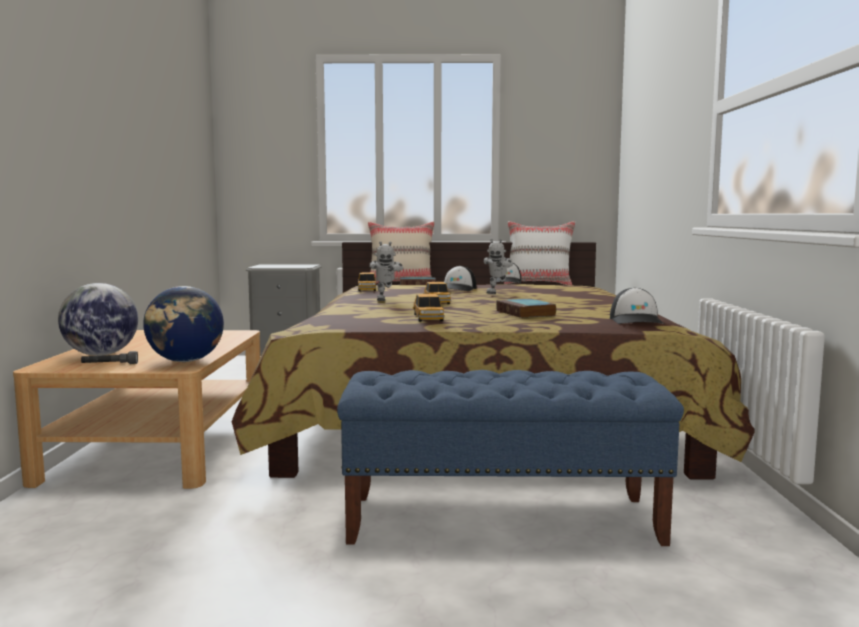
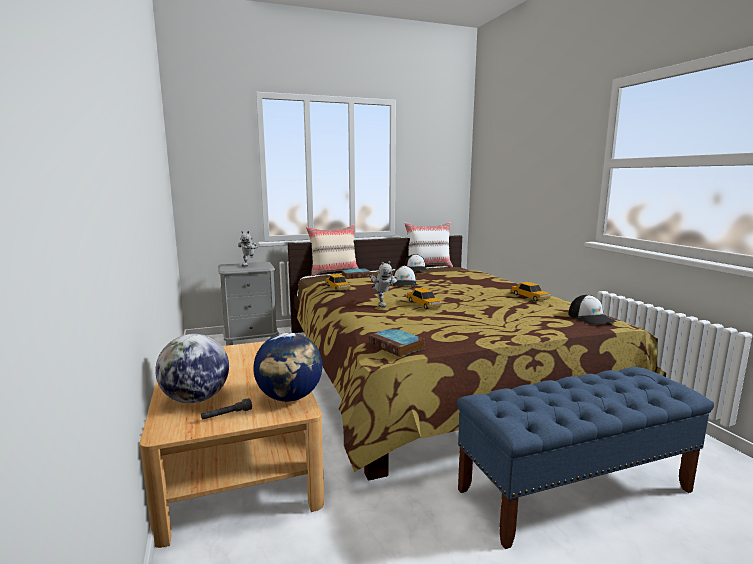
camera: 20 degrees left, 5 degrees up
(428, 317) = (459, 330): toy car -> toy car (529, 297)
(497, 293) = (443, 288): toy robot -> toy robot (249, 265)
(526, 313) = (512, 316): book -> book (397, 346)

